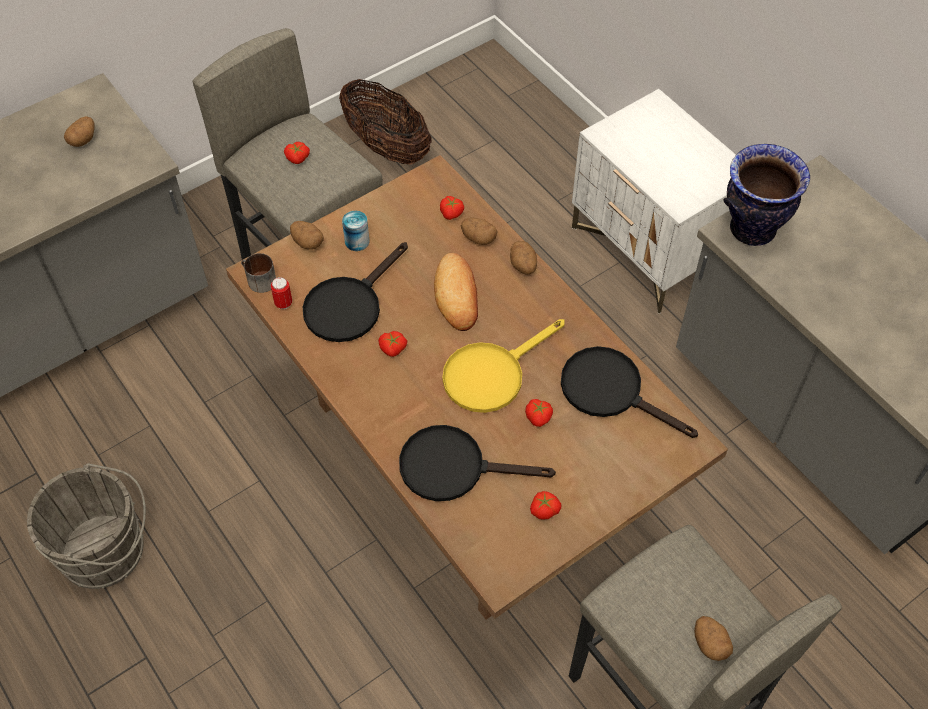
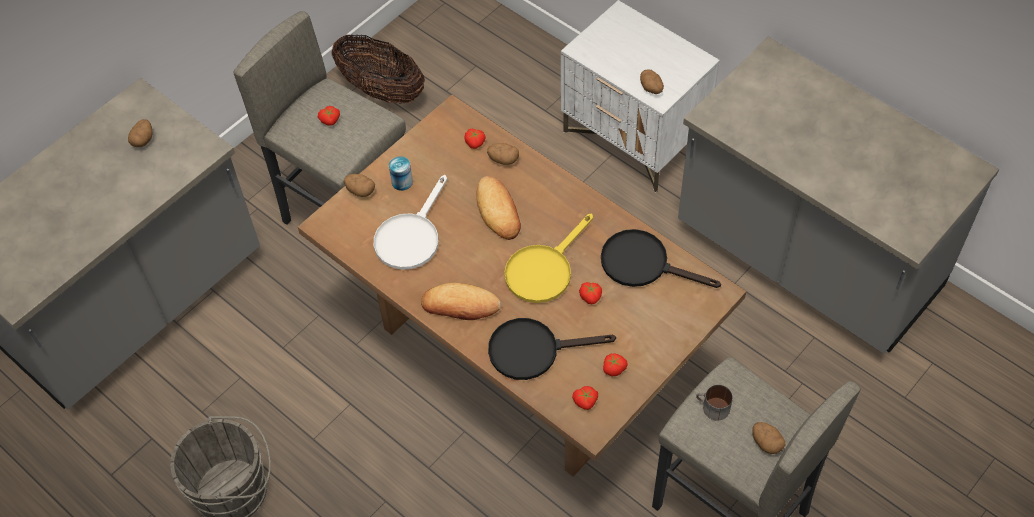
camera: 10 degrees left, 0 degrees up
(258, 280) = (328, 231): mug -> mug (712, 408)
(283, 303) = (355, 246): can -> none
(349, 305) = (411, 236): black frying pan -> white frying pan
(383, 396) = (460, 306): none -> bread
(393, 349) = (457, 265): tomato -> tomato (585, 402)
(523, 266) = (546, 176): potato -> potato (651, 88)
(751, 229) = (726, 109): vase -> none

